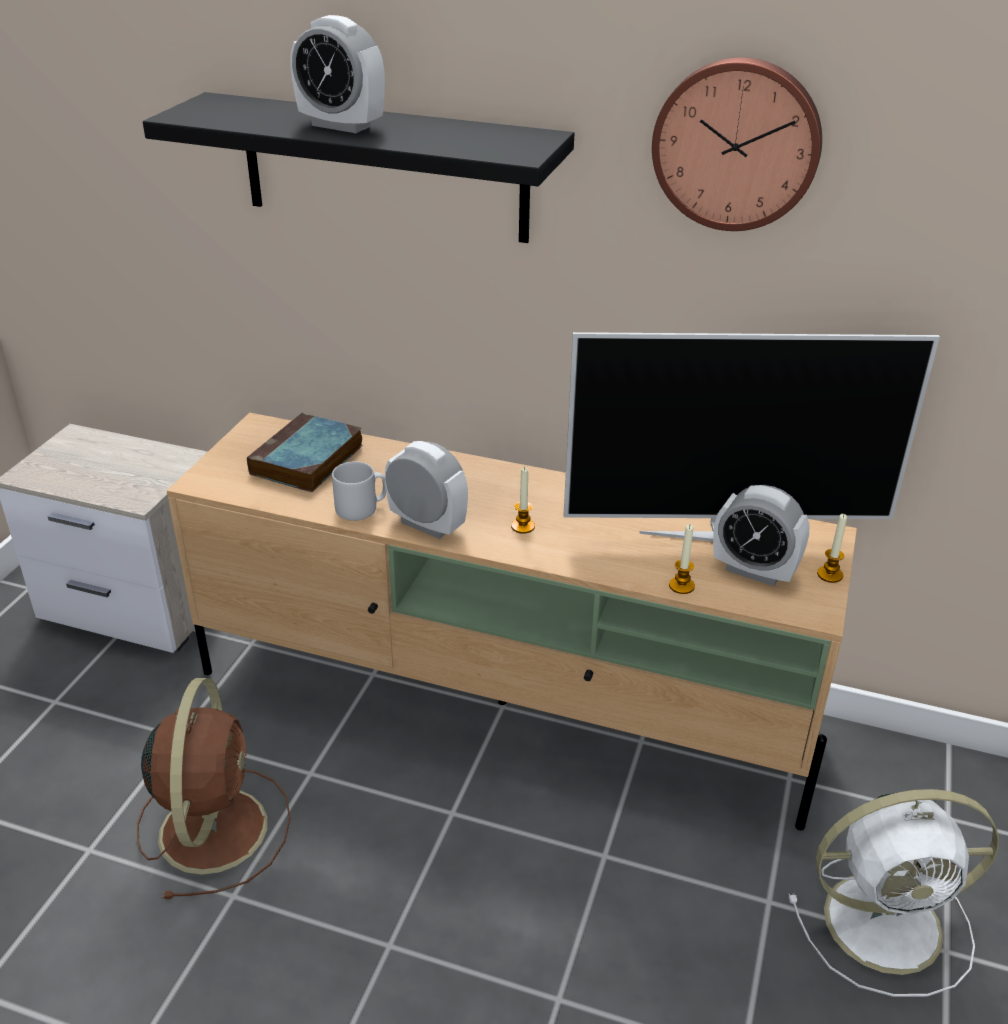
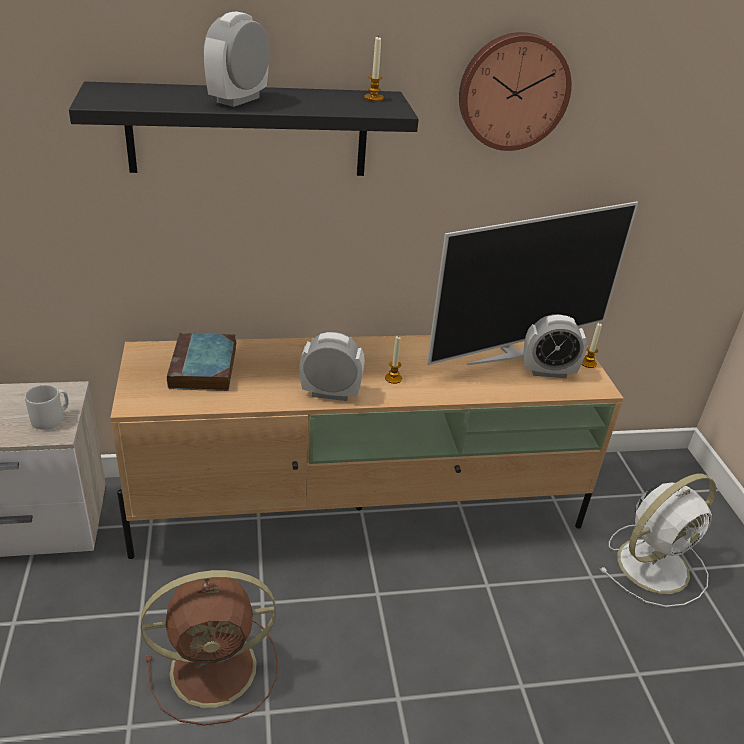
camera: 30 degrees left, 0 degrees up
(214, 826) = (217, 668): brown fan -> brown fan turned 105 degrees clockwise
(341, 126) = (238, 100): alarm clock -> alarm clock turned 120 degrees clockwise
(361, 508) = (275, 393): grey mug -> grey mug (51, 418)
(681, 586) = (518, 392): candle -> candle (373, 98)

